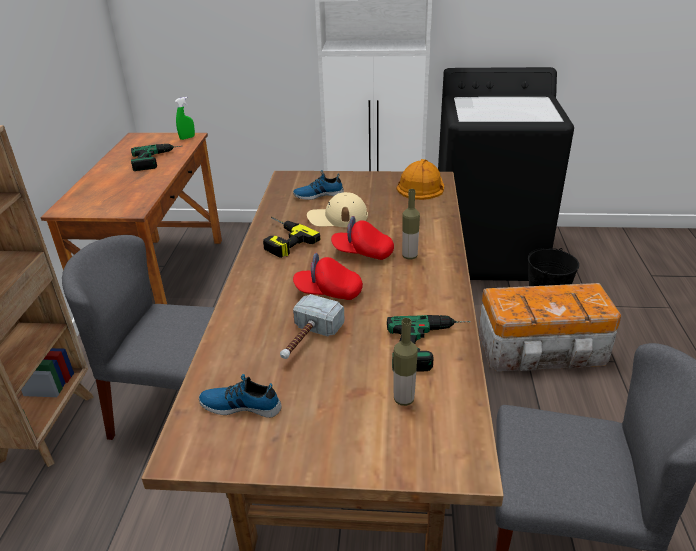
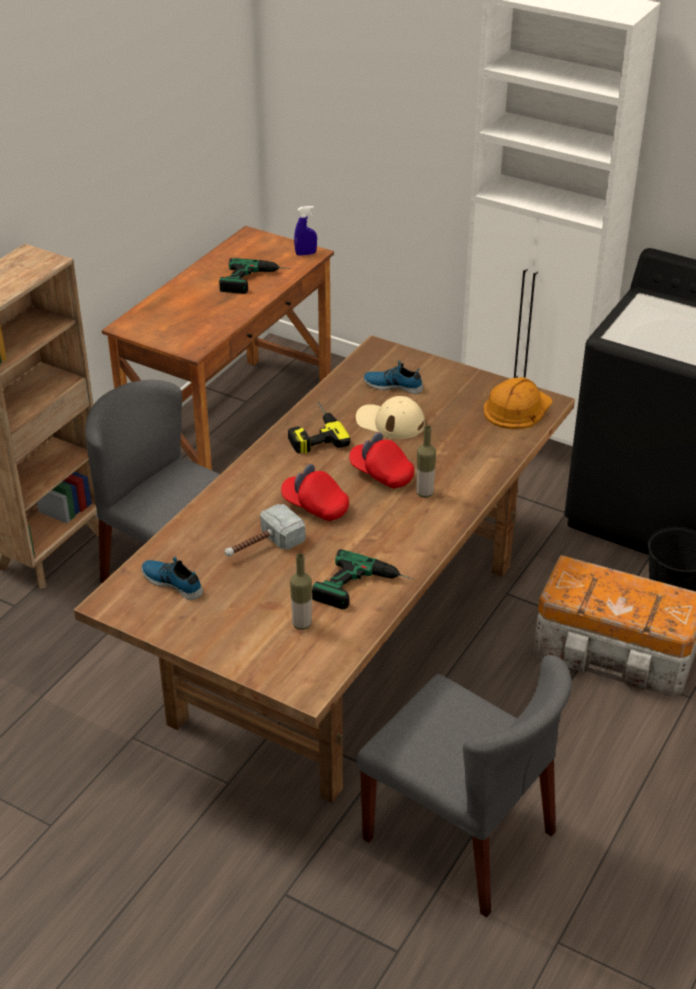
camera: 25 degrees right, 5 degrees up
(187, 138) = (306, 254): green spray bottle -> blue spray bottle

